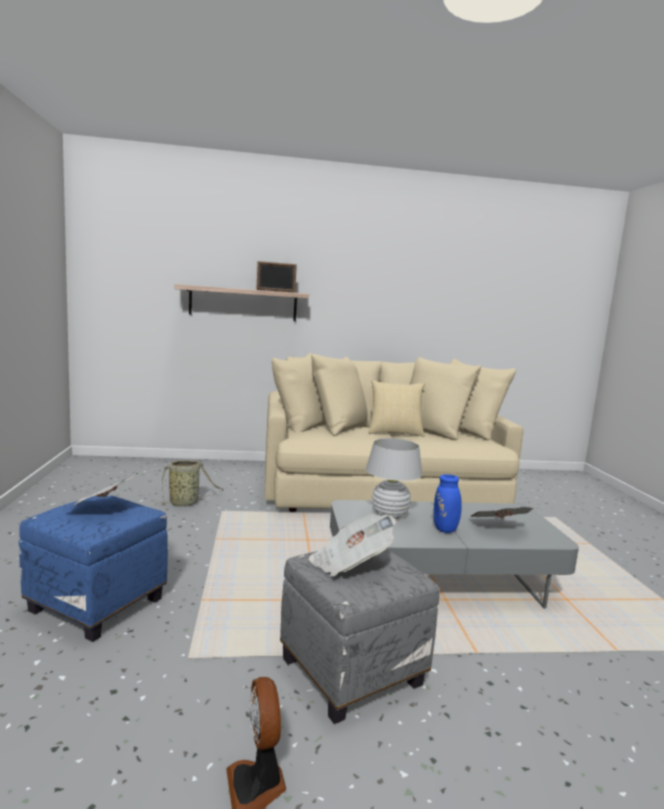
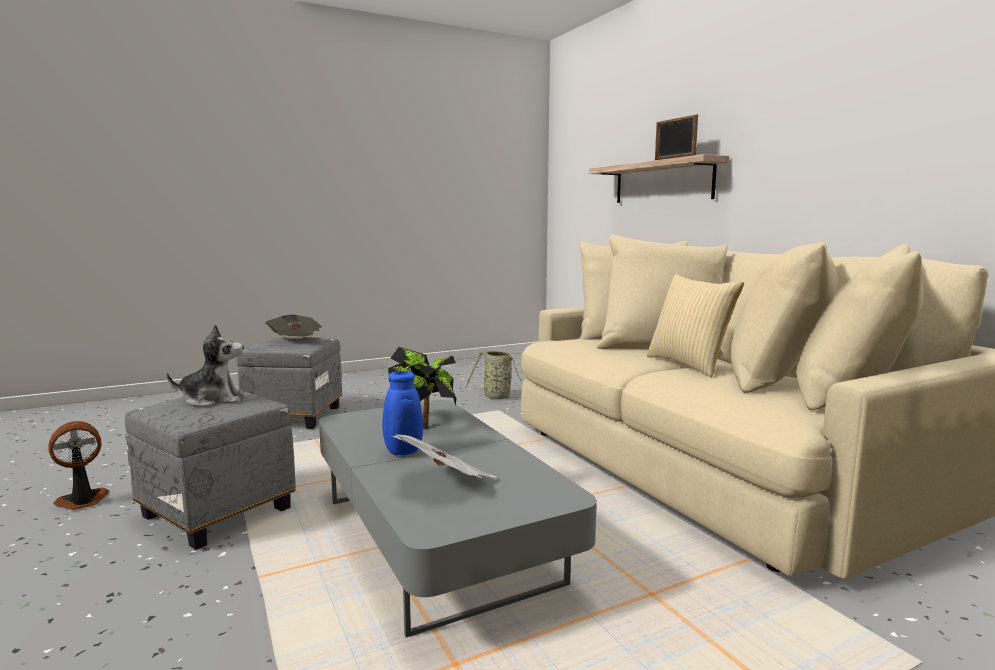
camera: 70 degrees right, 0 degrees up
(99, 604) = (295, 416): blue ottoman -> grey ottoman
(350, 564) = (212, 400): newspaper -> plush toy
(389, 515) = (425, 424): white table lamp -> potted plant

